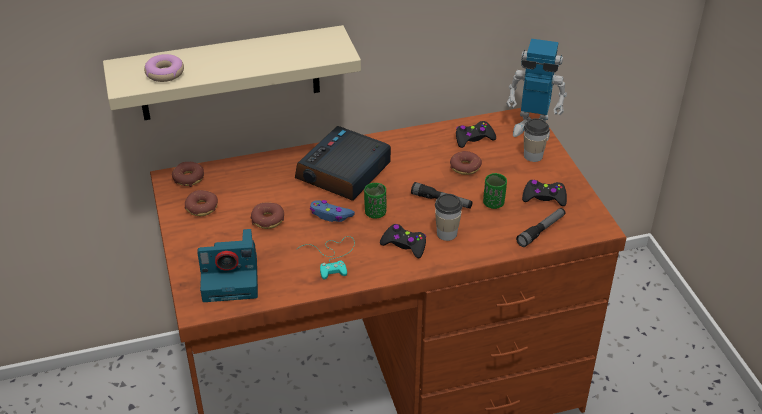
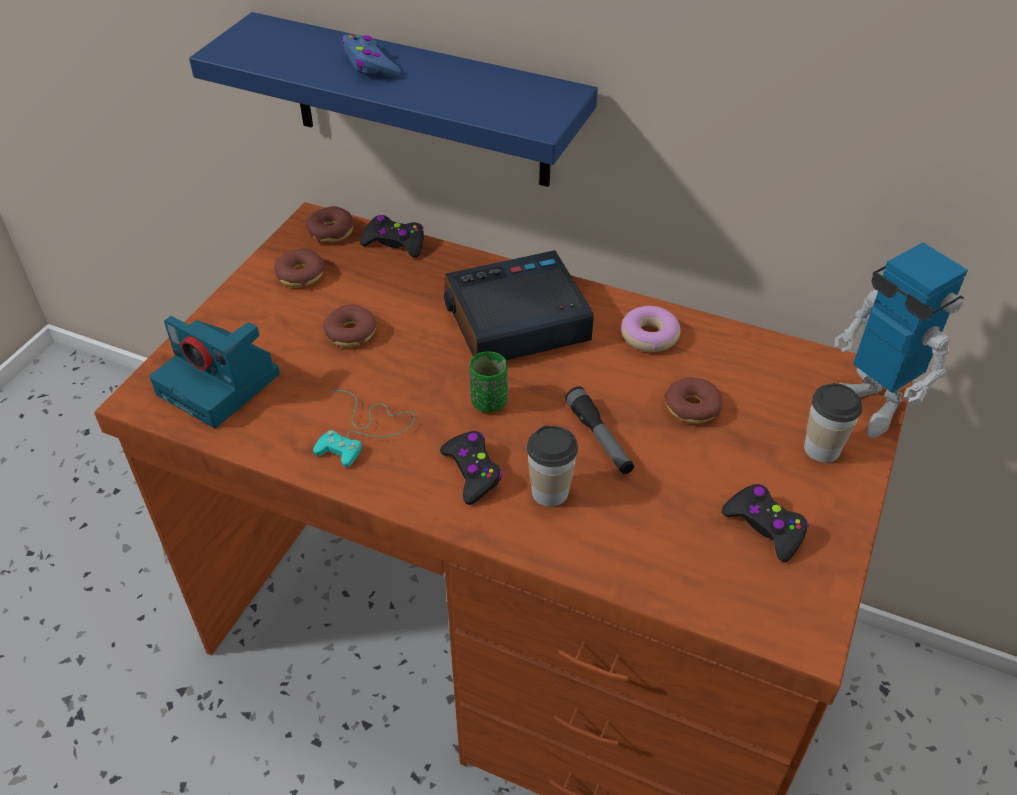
camera: 40 degrees right, 5 degrees up
(165, 73) = (289, 54): donut -> donut (649, 336)
(229, 74) = (419, 102): beige shelf -> blue shelf
(330, 215) = (430, 371): blue game controller -> blue game controller (370, 65)
(473, 138) = (755, 371): black game controller -> black game controller (394, 243)
(493, 203) = (672, 488): green cup -> none
(541, 231) = (698, 579): flashlight -> none

